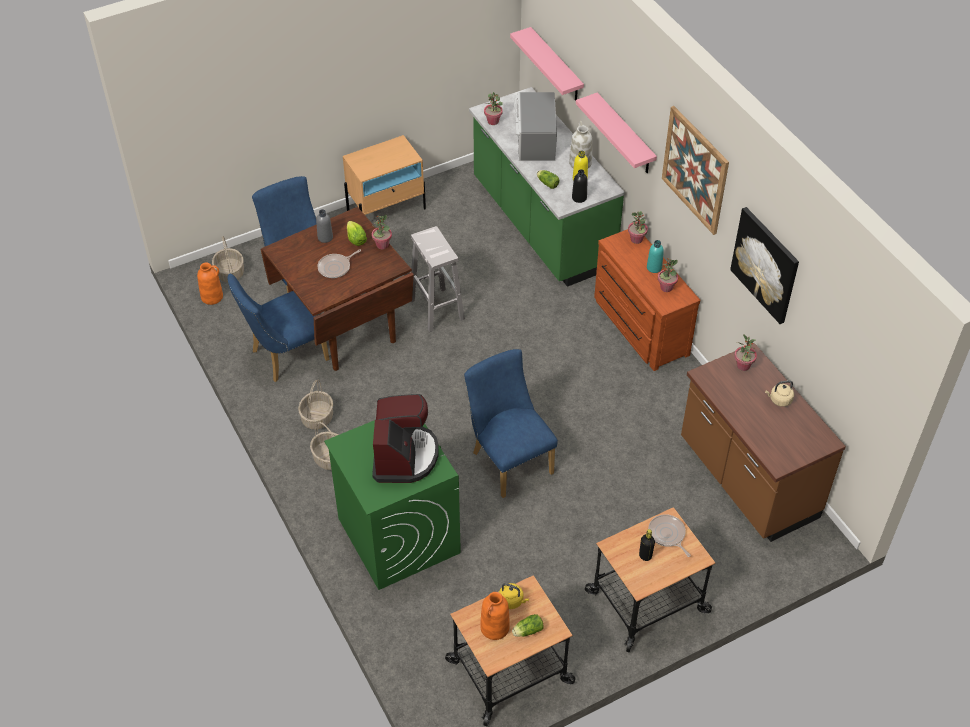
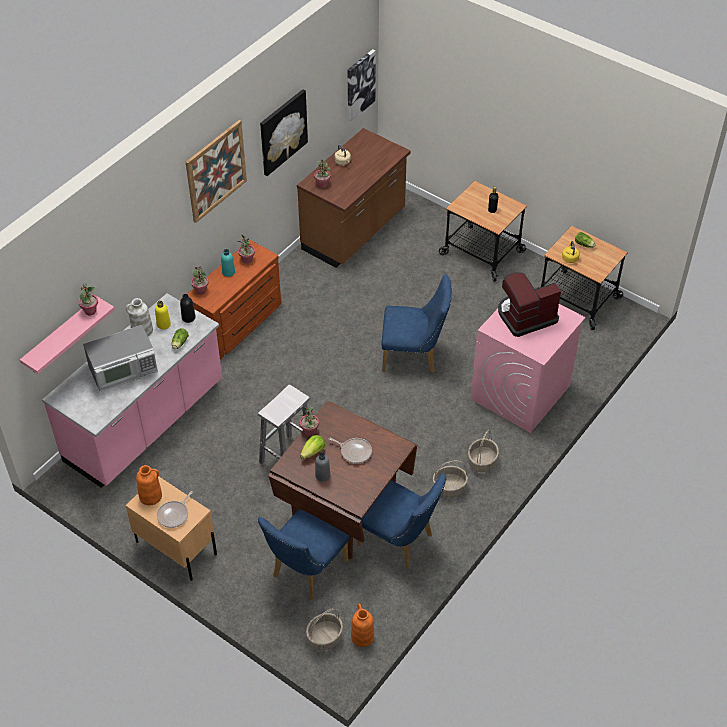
camera: 115 degrees left, 0 degrees up
(398, 535) = (520, 393): green washing machine -> pink washing machine
(493, 121) = (108, 409): potted plant -> potted plant (90, 311)
(495, 628) = (594, 259): orange vase -> orange vase (151, 496)
(508, 459) = (414, 356): blue chair -> blue chair turned 120 degrees counterclockwise
(541, 224) = (145, 423): green counter -> pink counter
(625, 135) = (150, 258): pink shelf -> none
(667, 534) = (469, 205): frying pan -> frying pan (174, 515)
(867, 398) = (360, 84): none -> picture

